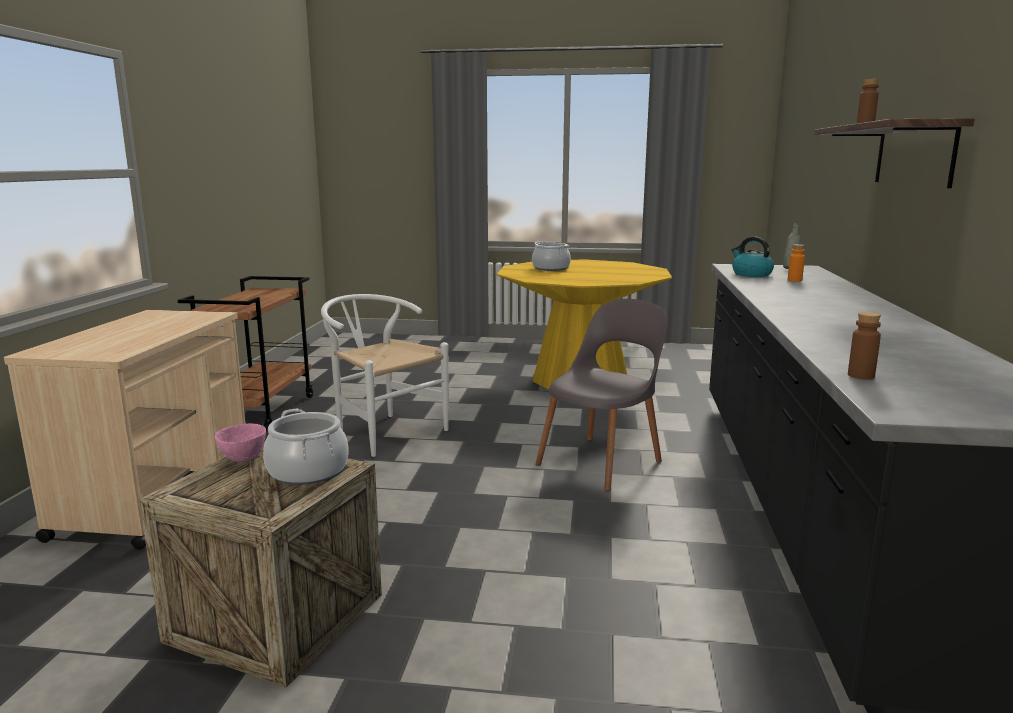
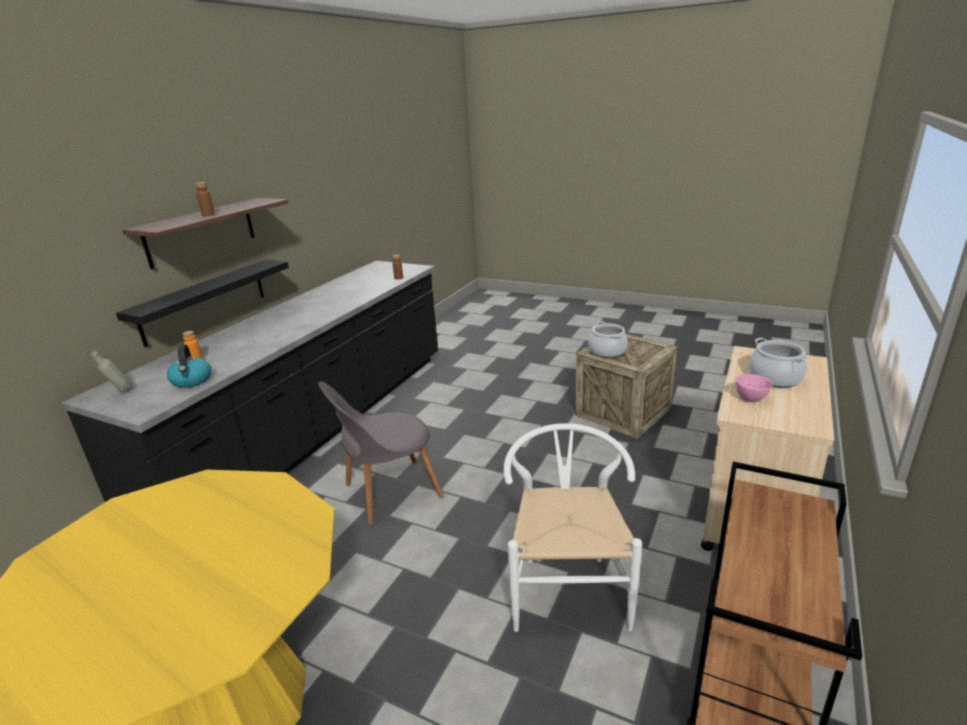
camera: 160 degrees left, 10 degrees up
(244, 459) = (642, 360): pink bowl -> pink bowl (750, 399)
(383, 430) = (567, 585): white chair -> white chair turned 150 degrees counterclockwise
(551, 268) = (192, 603): cooking pot -> cooking pot (775, 378)
(890, 250) = (204, 301): none -> black shelf

